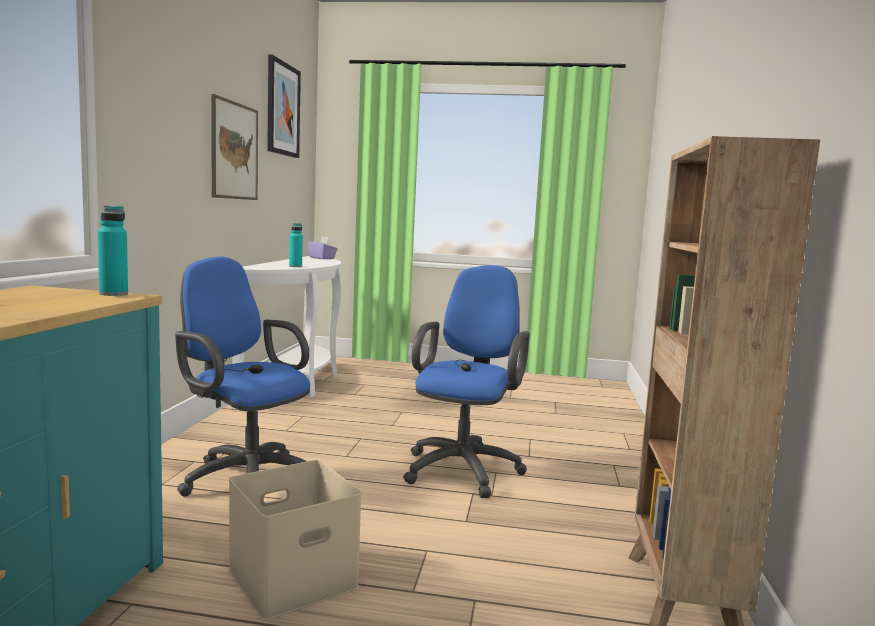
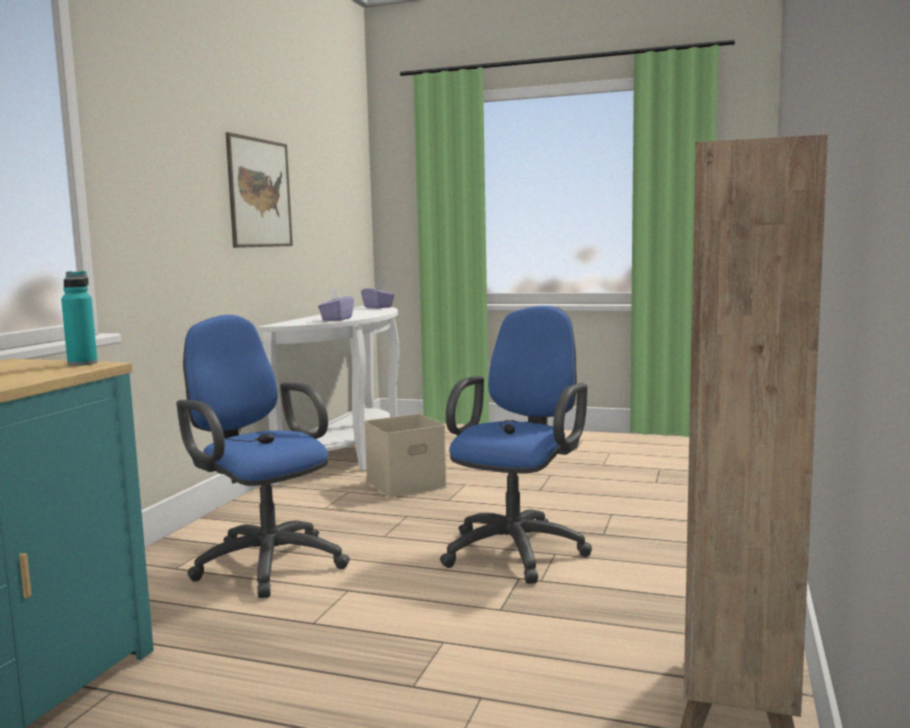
camera: 10 degrees right, 0 degrees up
(282, 109) = (320, 138): picture -> none
(294, 577) = (286, 668): beige storage box -> beige storage box (406, 483)
(295, 266) = (336, 319): turquoise bottle -> purple tissue box

